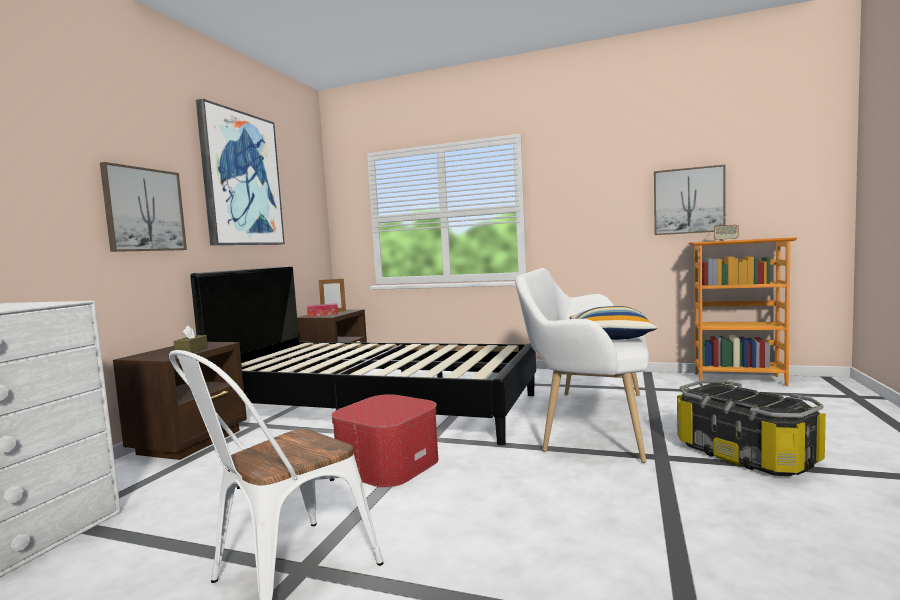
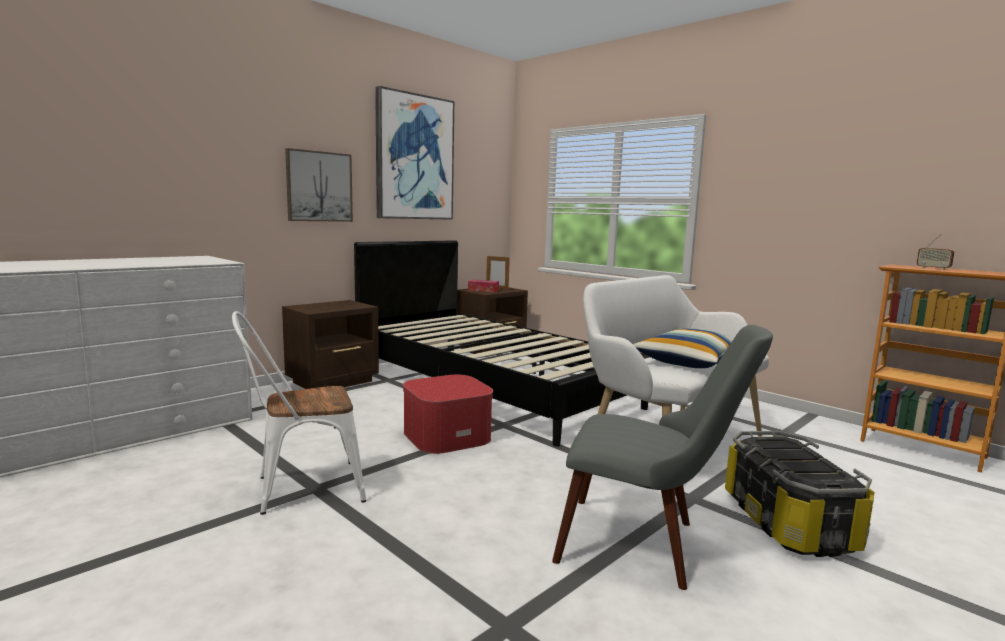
camera: 25 degrees right, 5 degrees up
(191, 351) = (336, 308): brown tissue box -> none
(686, 508) = (647, 544): none -> grey chair
(688, 201) = (900, 210): picture -> none

